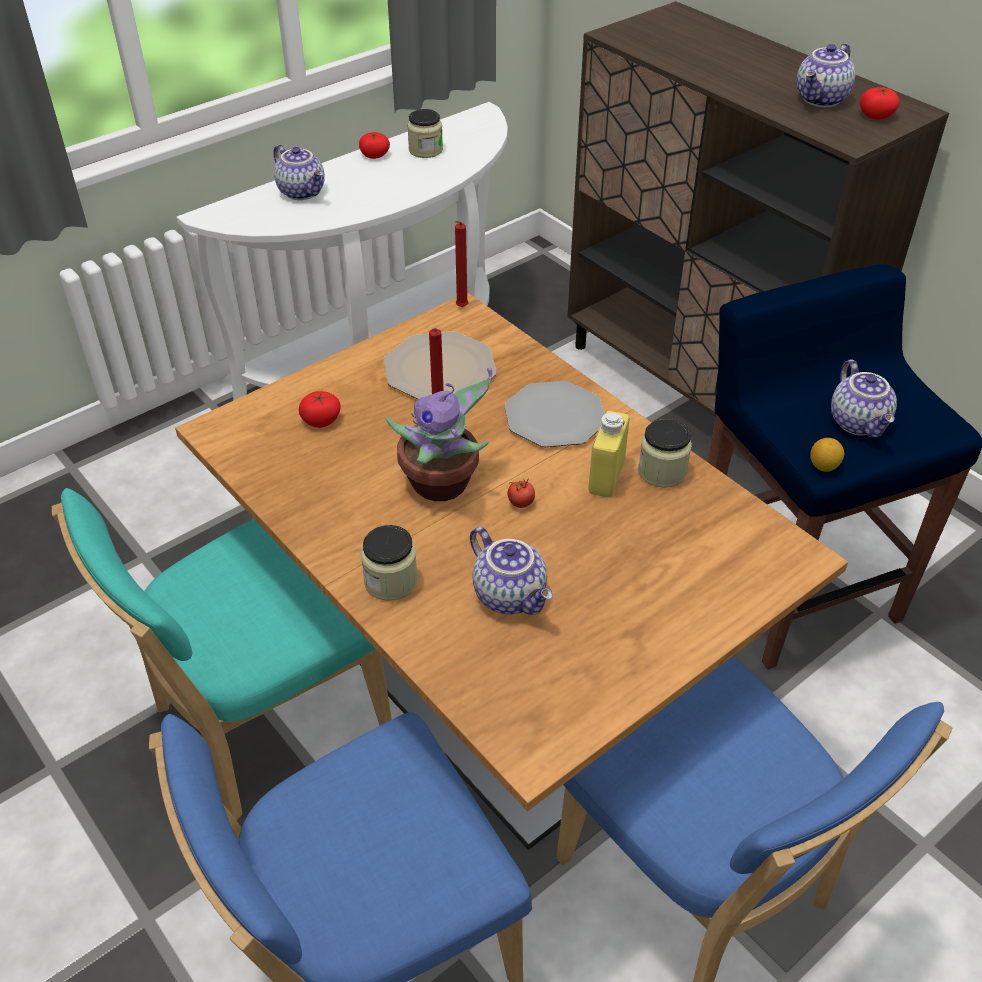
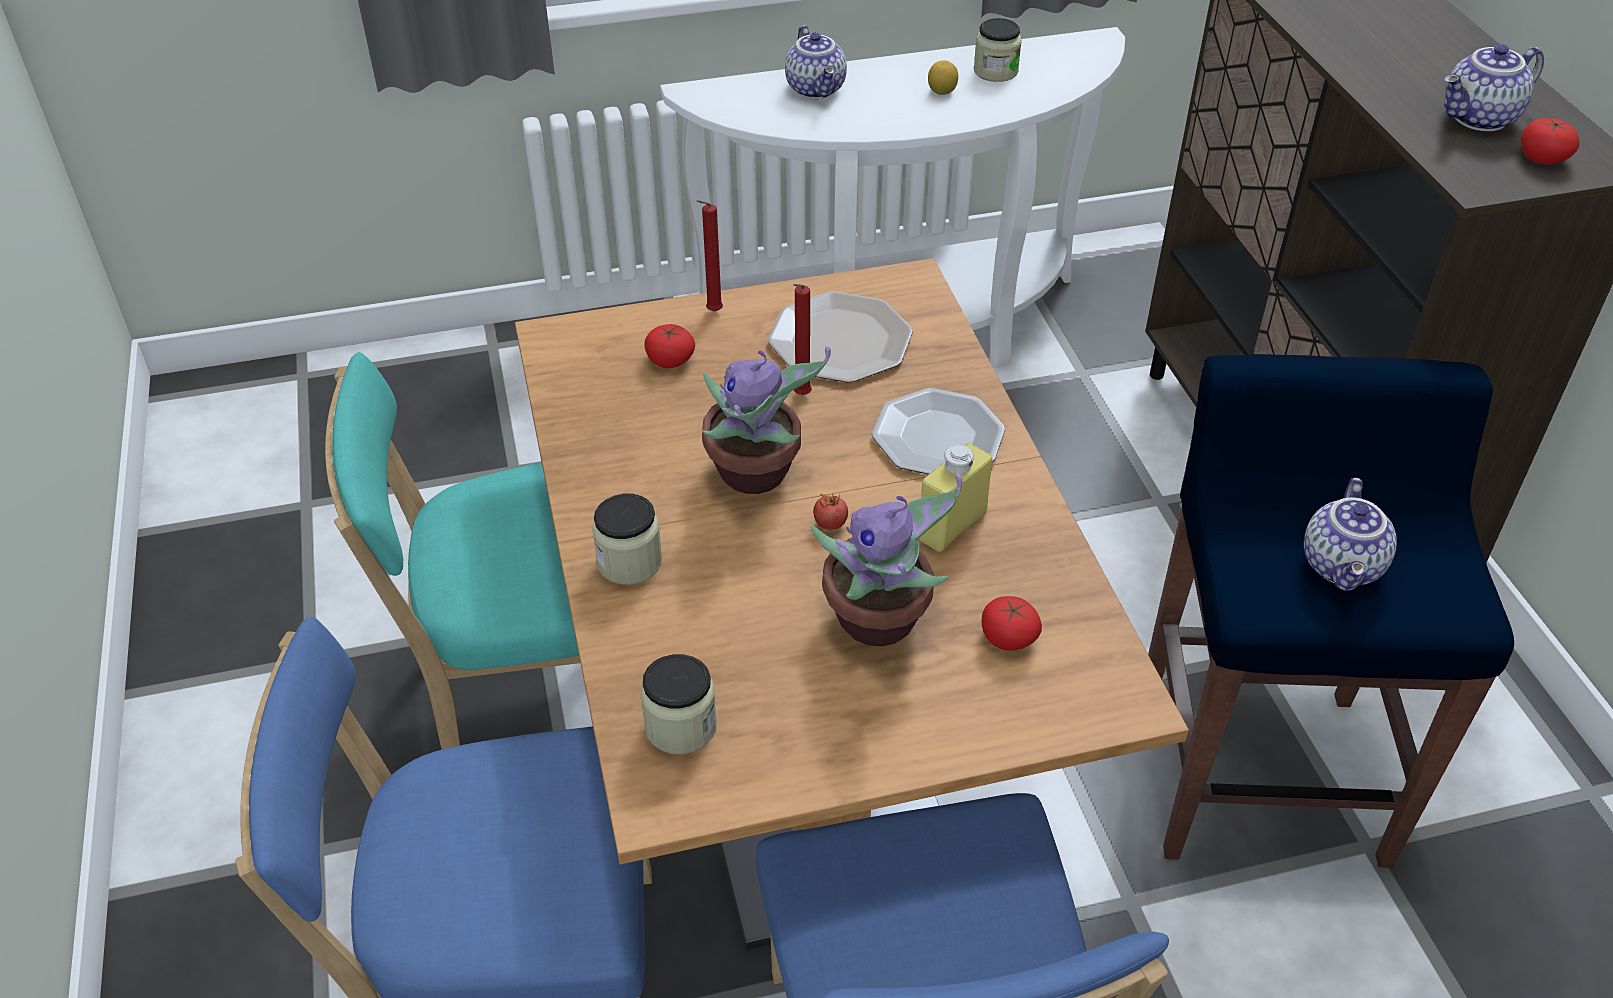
camera: 25 degrees right, 0 degrees up
(374, 155) = (930, 63): tomato -> tomato (1008, 637)
(461, 308) = (912, 275): red candle -> red candle (712, 312)
(511, 595) = (750, 623): teapot -> none
(602, 561) = (880, 622): none -> potted plant
(662, 472) = (1024, 542): jar -> jar (681, 726)
(823, 466) = (1253, 606): lemon -> lemon (942, 92)

